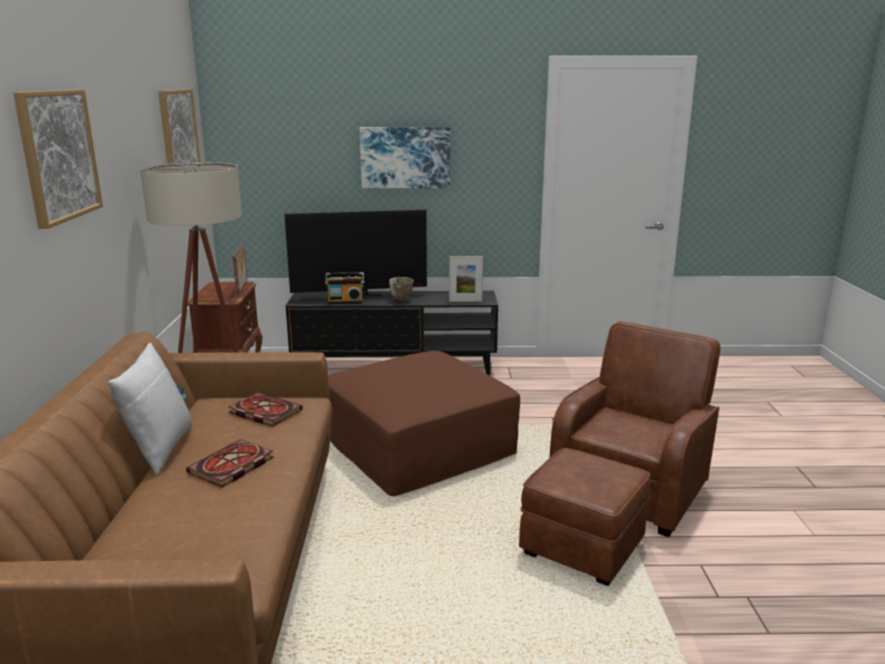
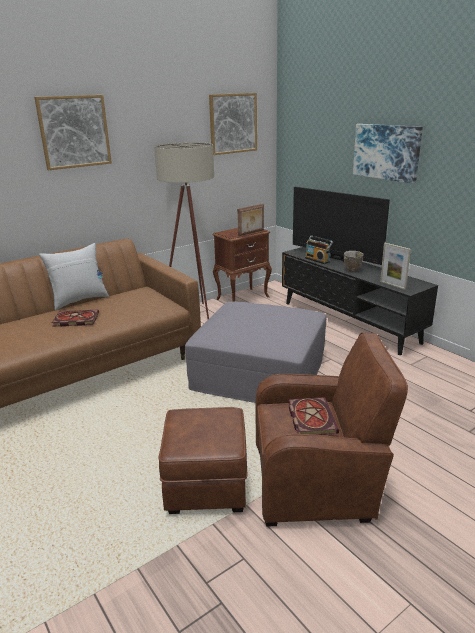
camera: 55 degrees right, 5 degrees up
(263, 412) = (141, 303): book -> book (310, 418)
(419, 445) = (260, 372): brown ottoman -> grey ottoman

